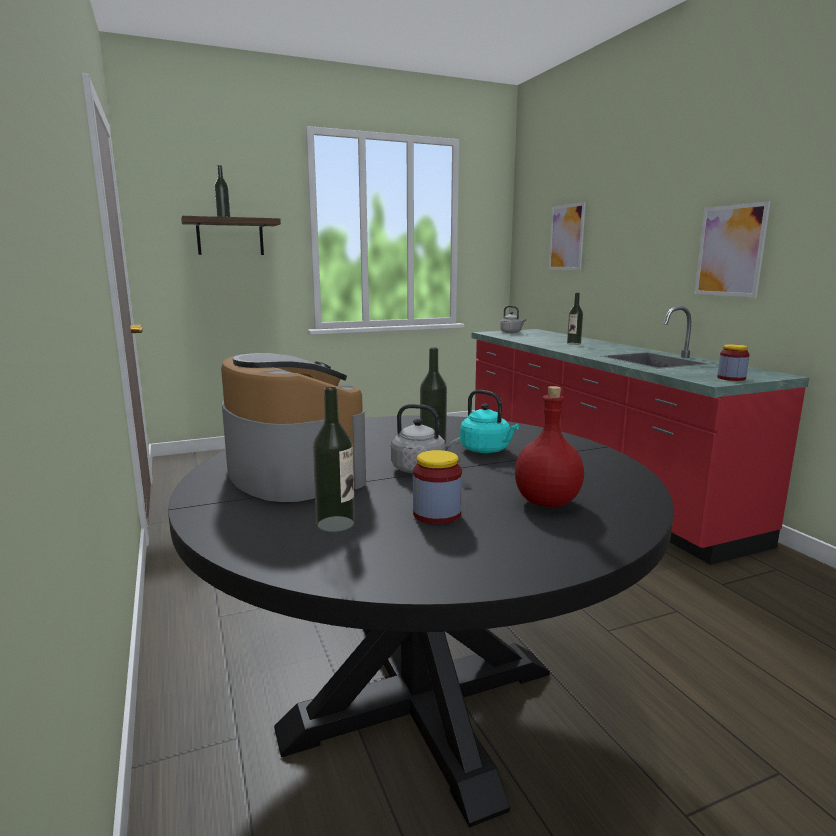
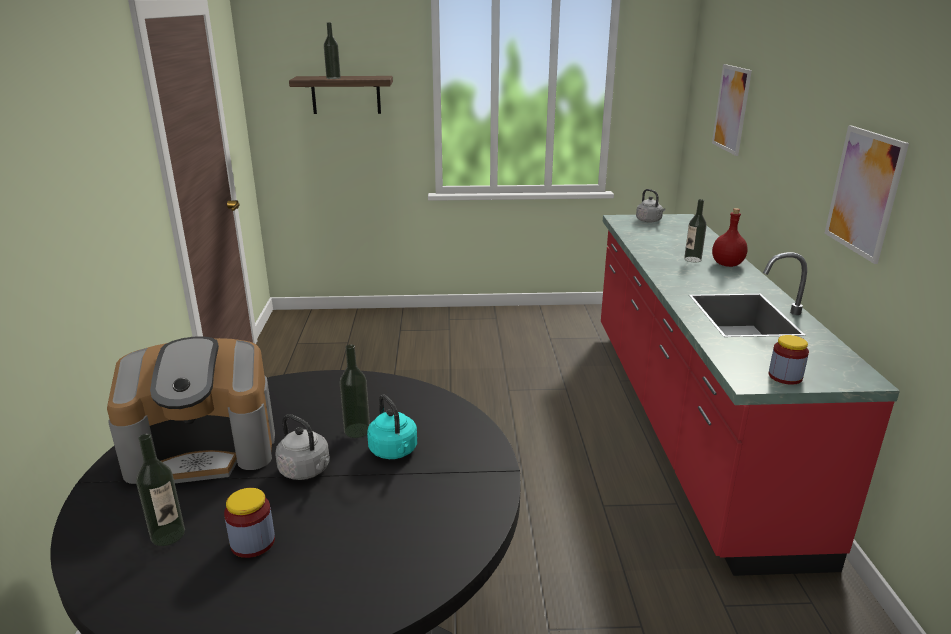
camera: 20 degrees right, 10 degrees up
(292, 471) = (204, 448): coffee machine -> coffee machine turned 90 degrees clockwise
(548, 502) = (359, 550): red bottle -> red bottle (727, 264)

